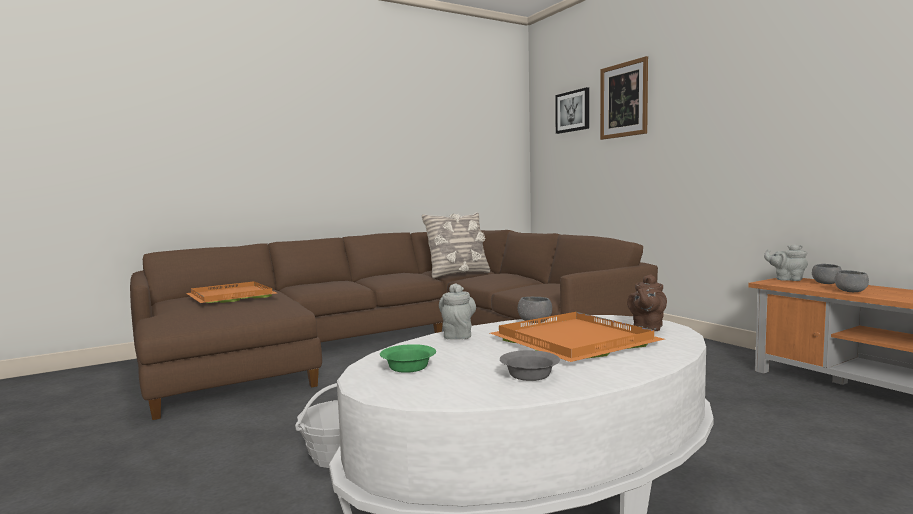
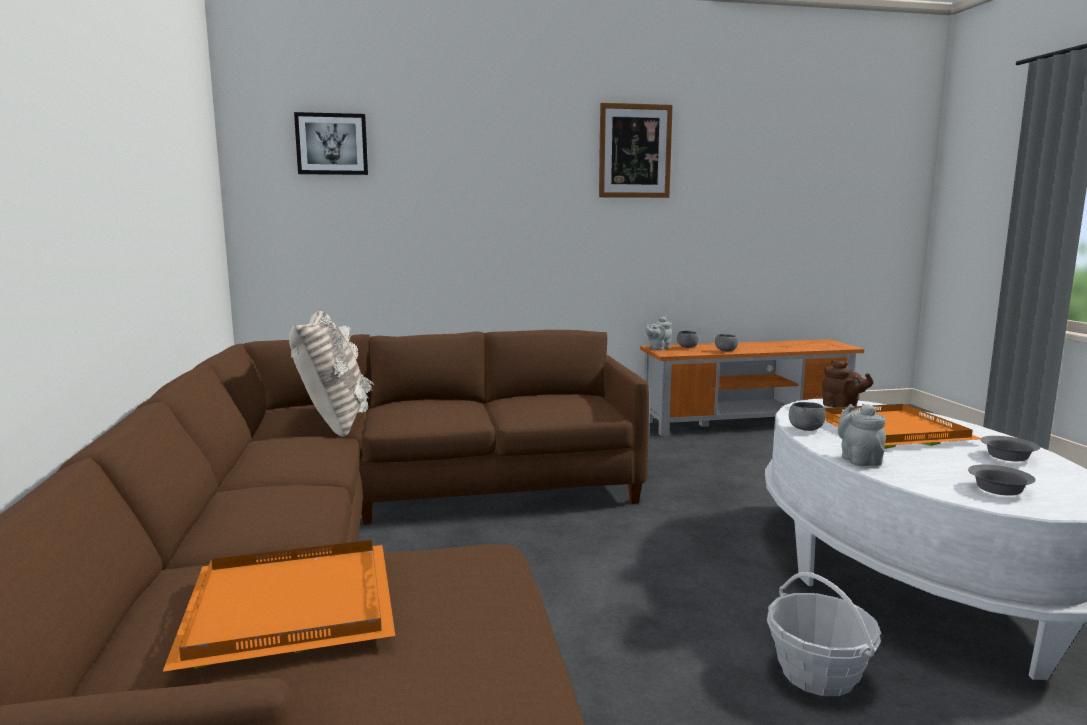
camera: 70 degrees left, 5 degrees up
(407, 368) = (1000, 490): green bowl -> grey bowl
(458, 335) = (859, 459): grey teapot -> grey teapot turned 60 degrees clockwise
(623, 100) = (431, 145): picture -> picture (635, 151)

